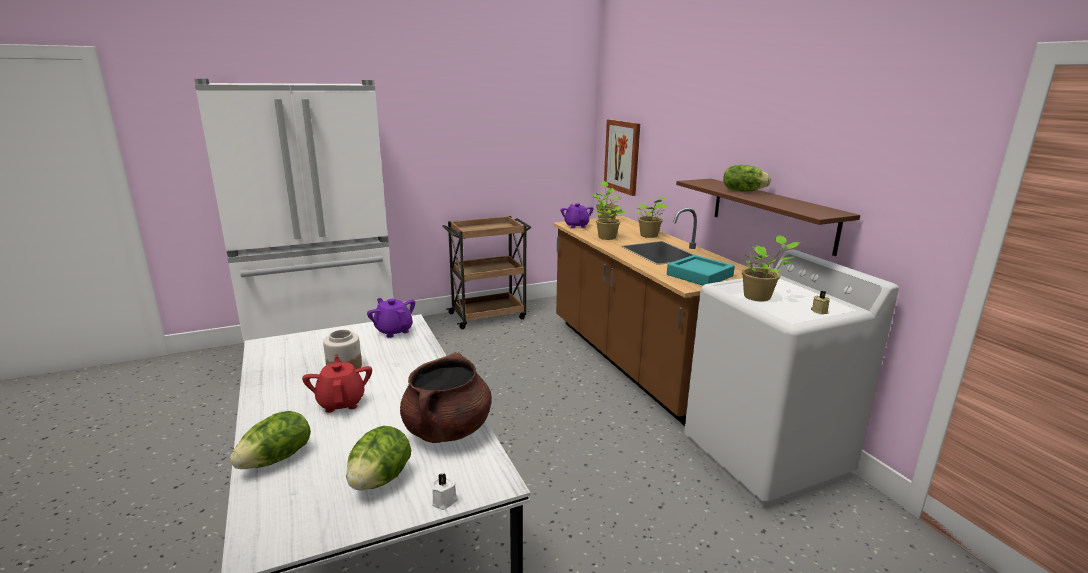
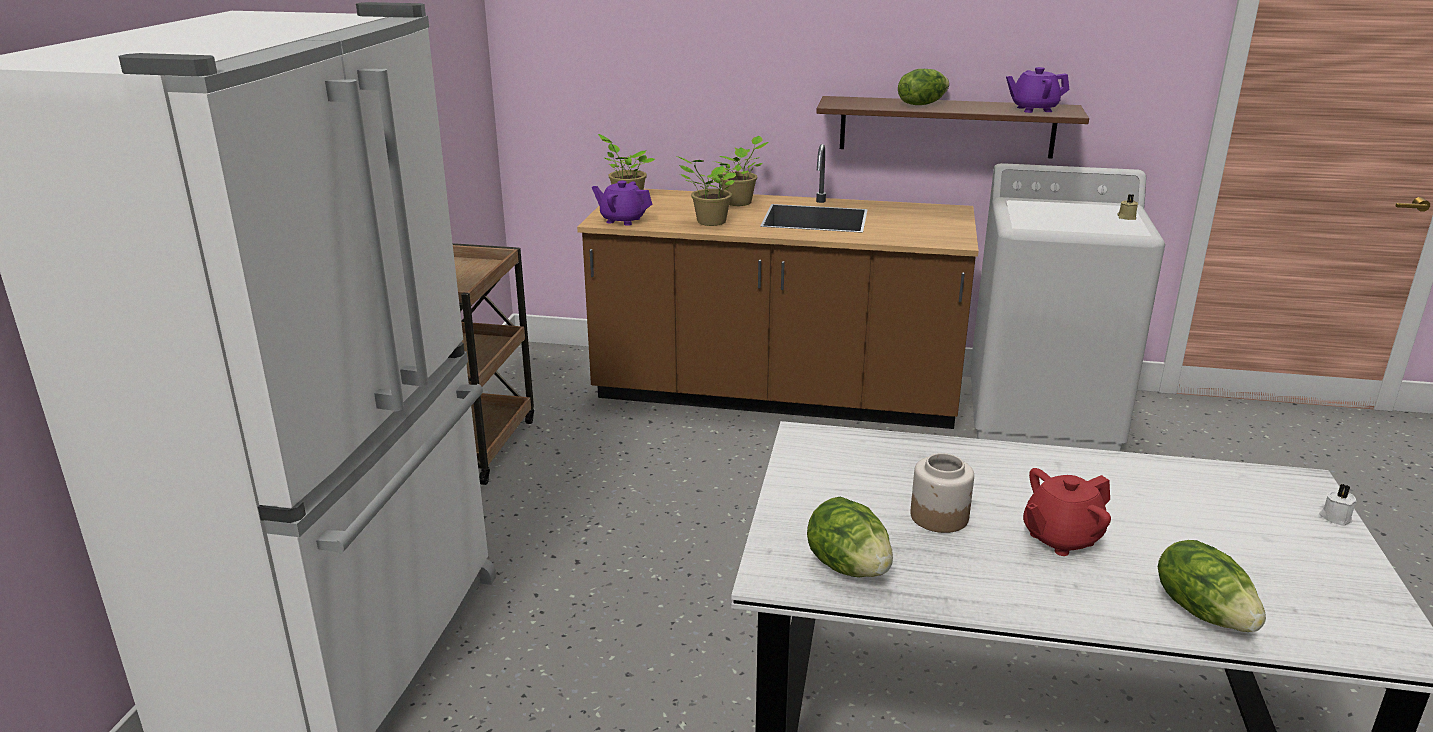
camera: 55 degrees left, 5 degrees up
(341, 402) = (1060, 538): red teapot -> red teapot turned 45 degrees counterclockwise
(380, 480) = (1281, 546): lettuce -> lettuce (848, 567)
(393, 331) = (830, 454): purple teapot -> purple teapot (1033, 109)
(447, 430) = (1179, 482): brown cooking pot -> none
(622, 156) = (587, 86): picture -> none
(699, 275) = (927, 228): turquoise tray -> none
(759, 297) = (1069, 223): potted plant -> none

